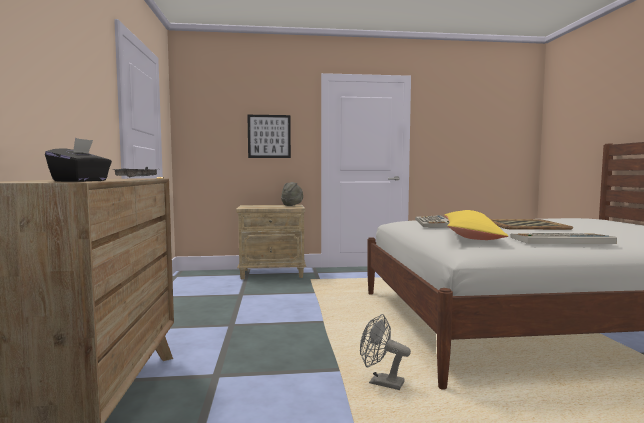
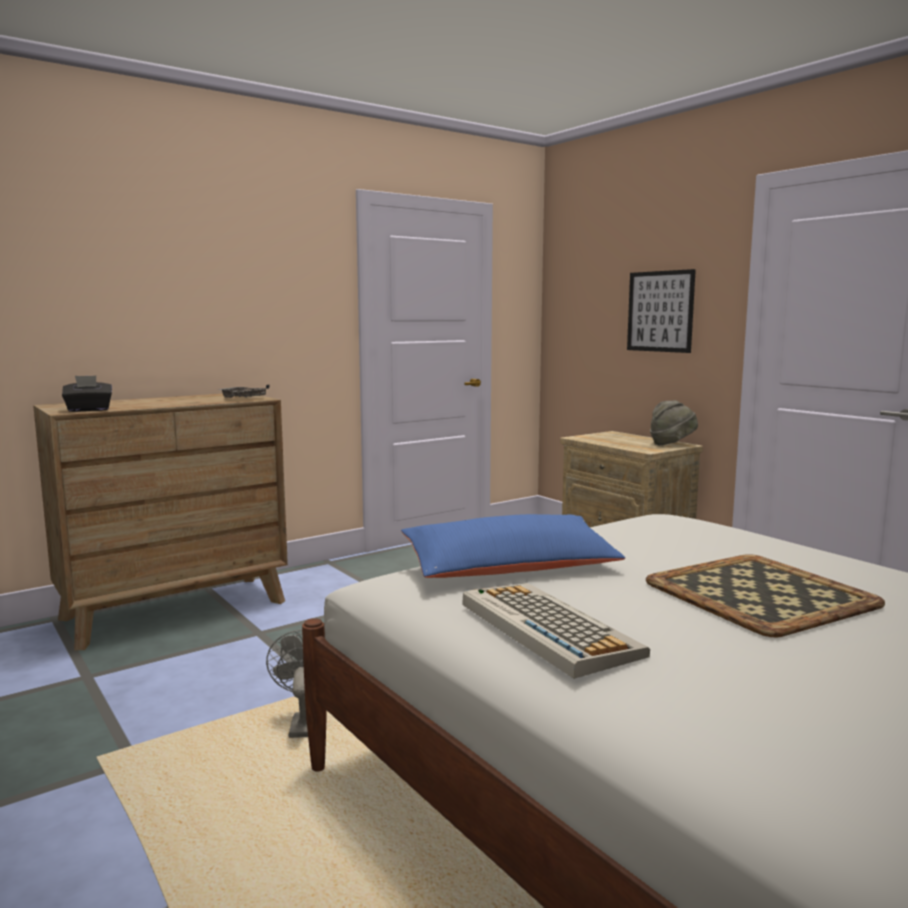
camera: 60 degrees right, 5 degrees up
(433, 223) = (642, 533): keyboard -> none
(471, 236) = (509, 567): yellow pillow -> blue pillow

